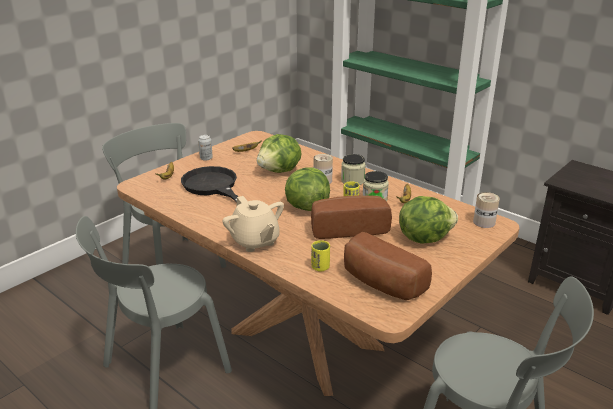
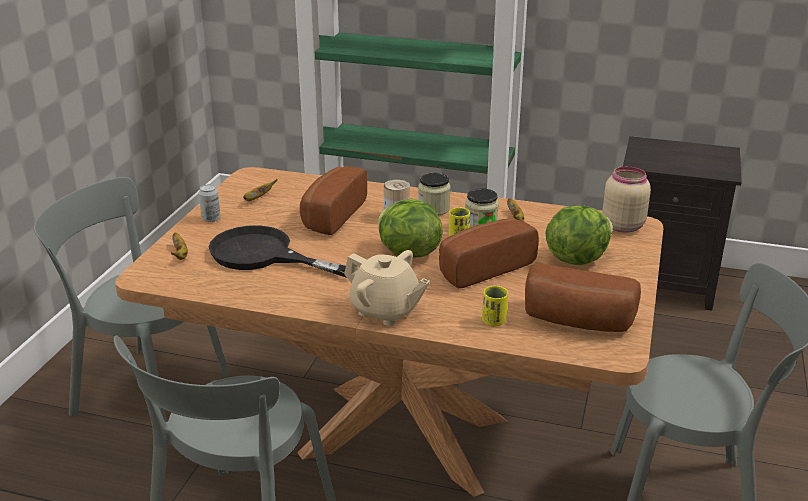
camera: 25 degrees left, 0 degrees up
(280, 171) = (330, 215): lettuce -> bread
(484, 222) = (622, 225): can -> beige jar

